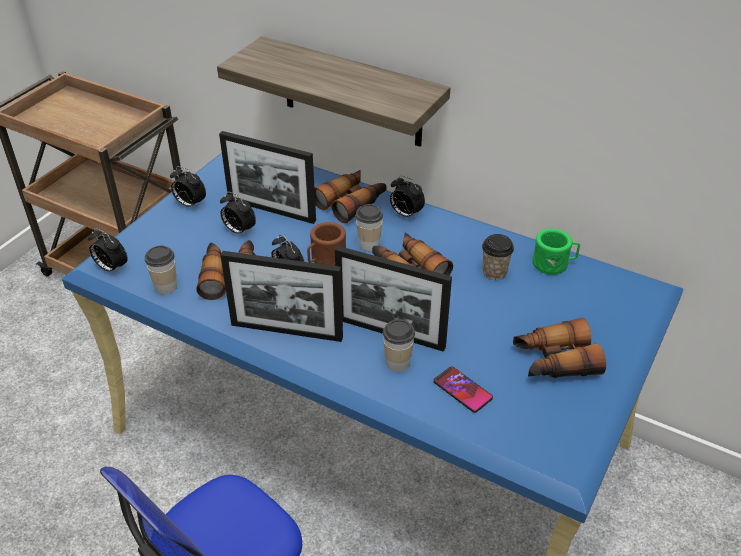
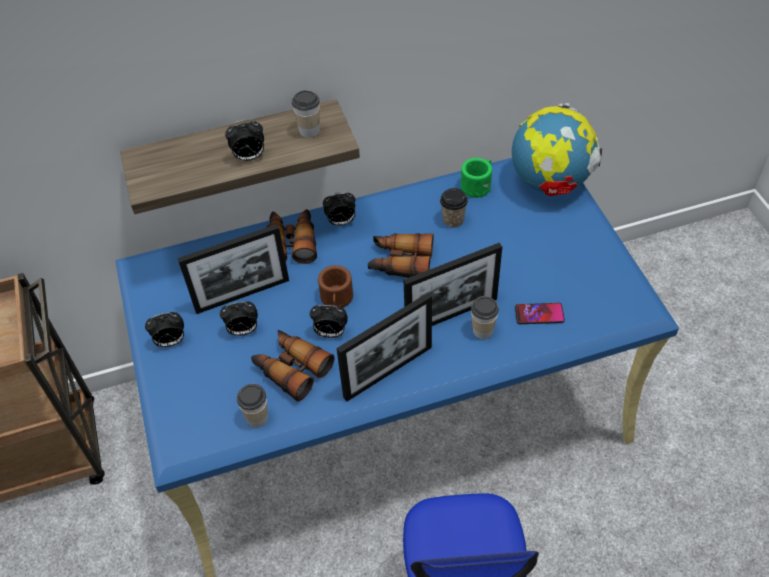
camera: 45 degrees left, 10 degrees up
(111, 268) = (191, 442): alarm clock -> alarm clock (249, 157)
(369, 244) = (349, 265): cup -> cup (309, 131)
(554, 361) = (560, 251): binoculars -> none
(625, 306) = (550, 183): none -> globe

